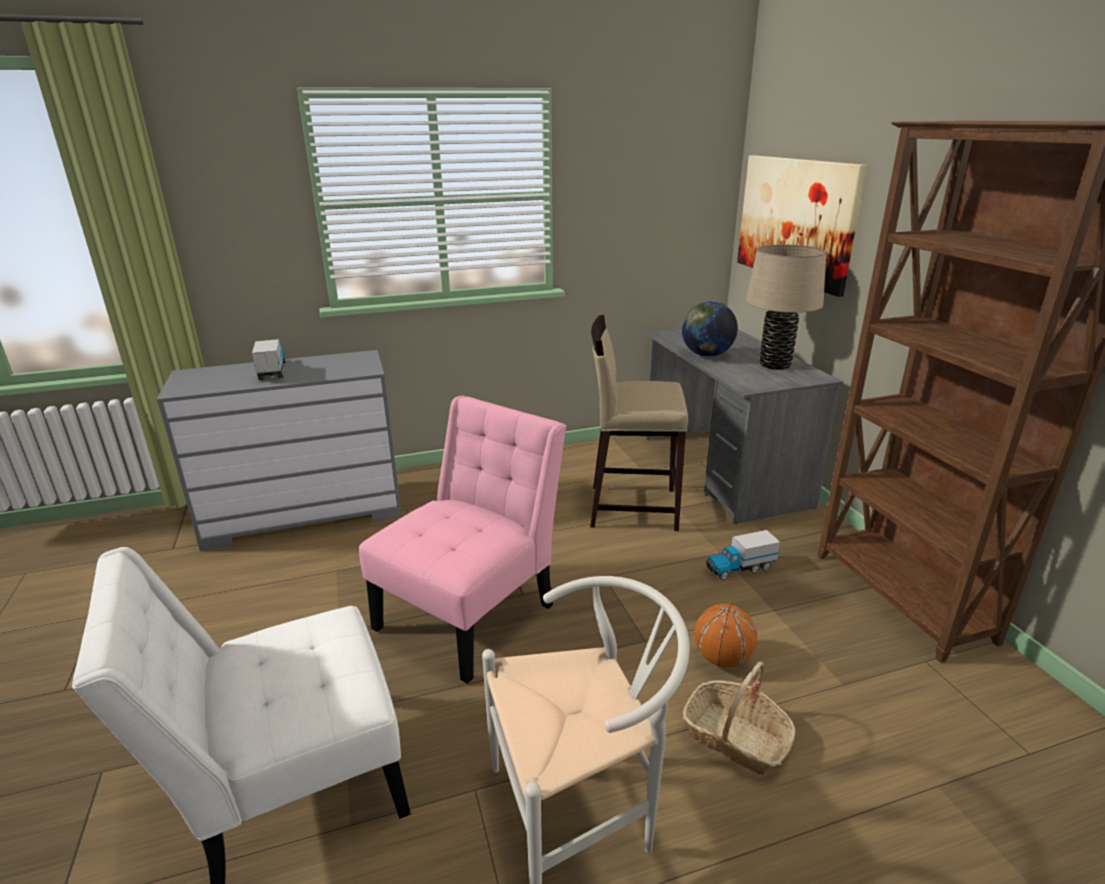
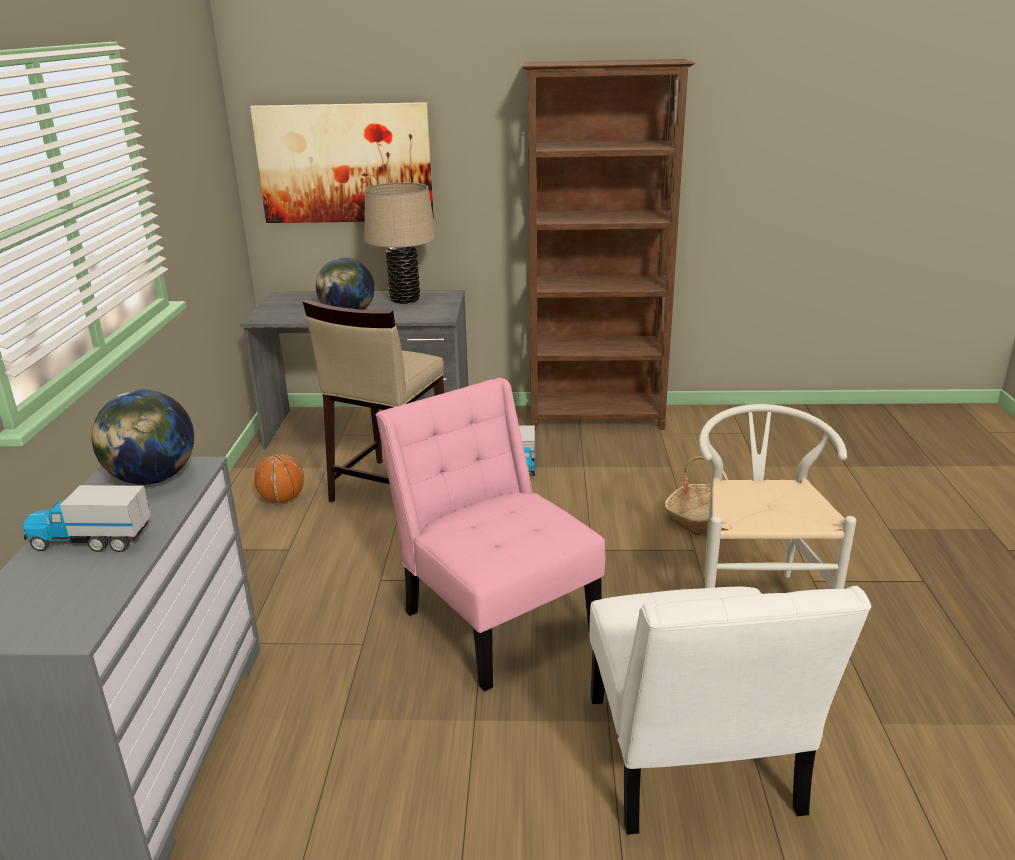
camera: 70 degrees left, 0 degrees up
(348, 365) = (153, 479): none -> globe
(722, 659) = (626, 502): basketball -> basketball (282, 500)

